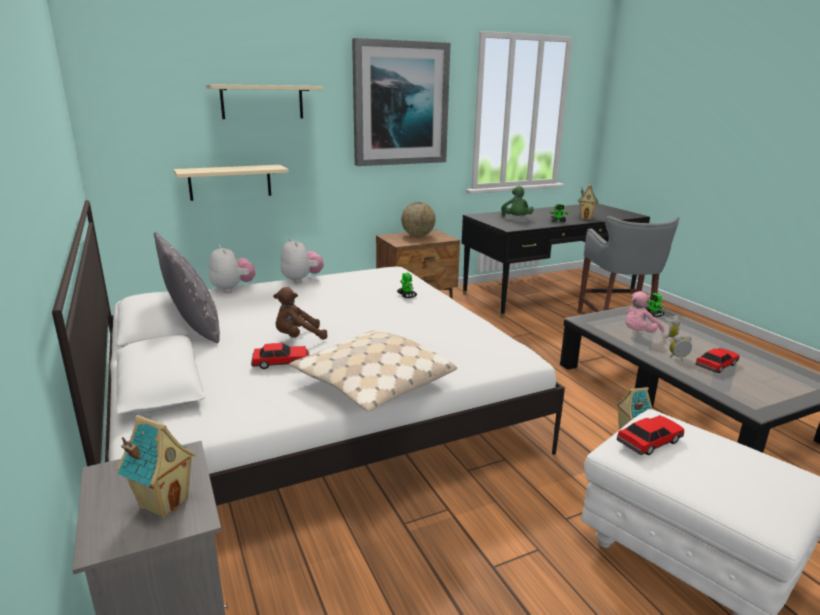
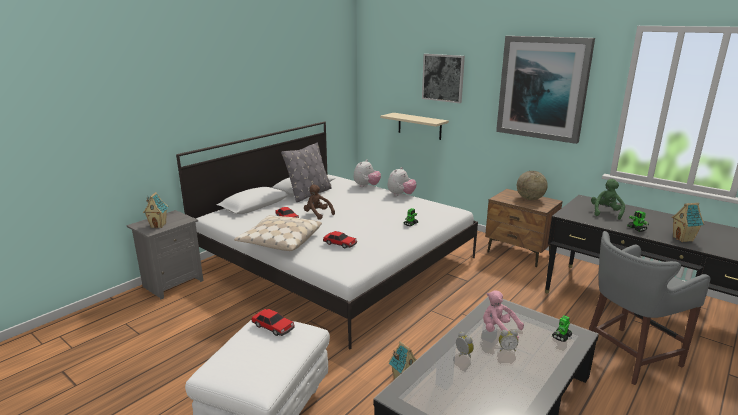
camera: 65 degrees right, 0 degrees up
(262, 102) = (443, 78): beige shelf -> picture
(516, 219) = (605, 213): green plush toy -> green plush toy turned 135 degrees clockwise
(716, 365) = (470, 376): toy car -> toy car (340, 244)

